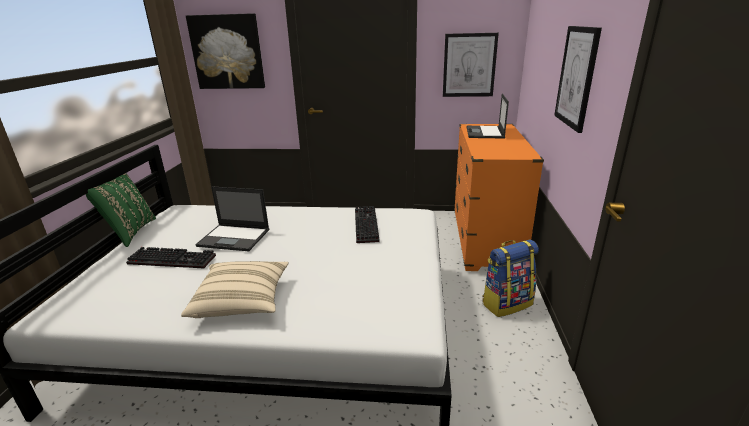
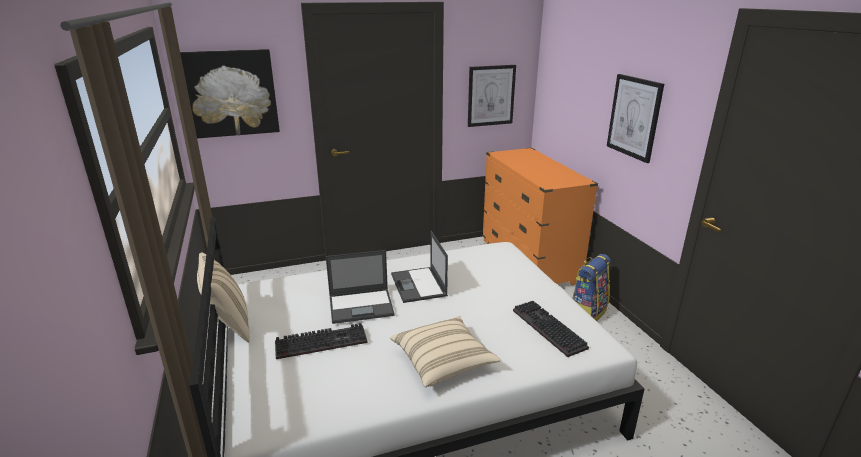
camera: 25 degrees left, 0 degrees up
(130, 232) = (228, 326): green pillow -> beige pillow
(364, 225) = (470, 267): keyboard -> keyboard (546, 328)
(485, 132) = (521, 160): laptop -> laptop (419, 285)

